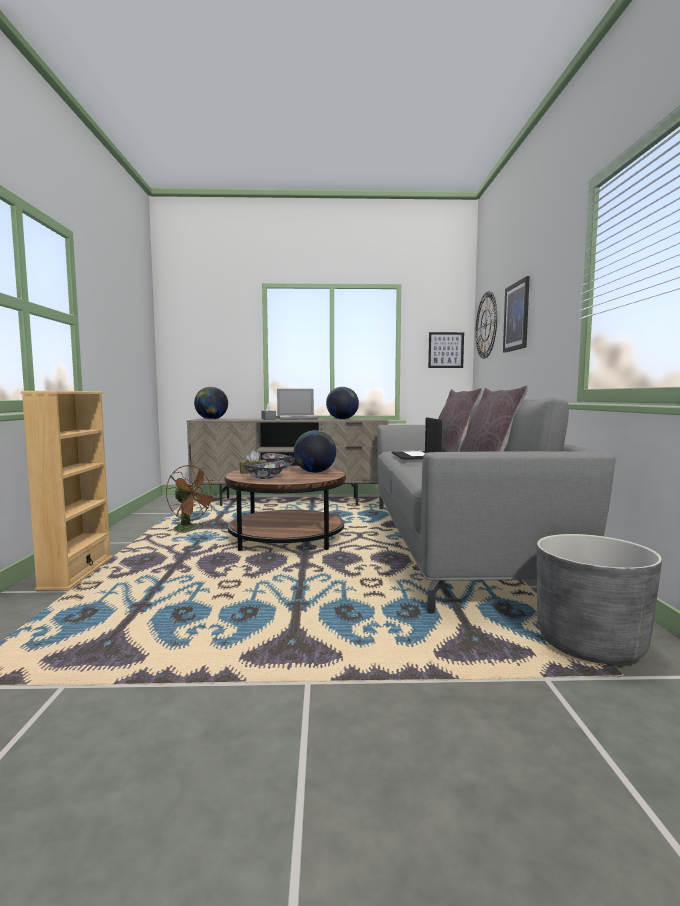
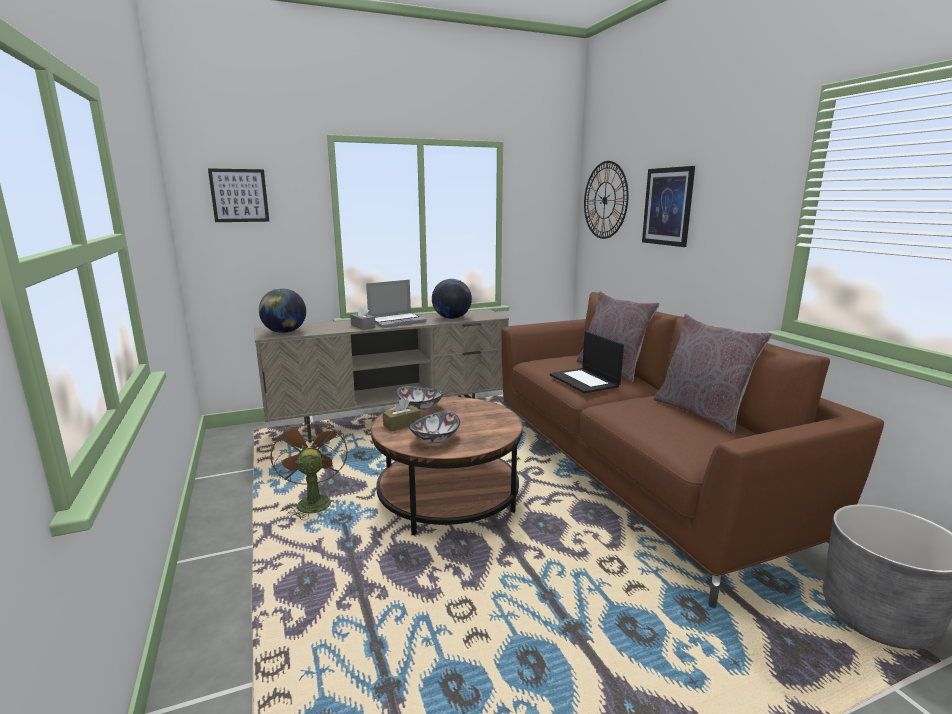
camera: 20 degrees left, 10 degrees up
(77, 573) = (229, 636): beige bookcase -> none
(191, 529) = (312, 501): brown fan -> brown fan turned 120 degrees counterclockwise
(314, 472) = (477, 415): globe -> none
(445, 350) = (550, 223): picture -> picture (239, 195)
(454, 544) = (632, 475): grey sofa -> brown sofa

